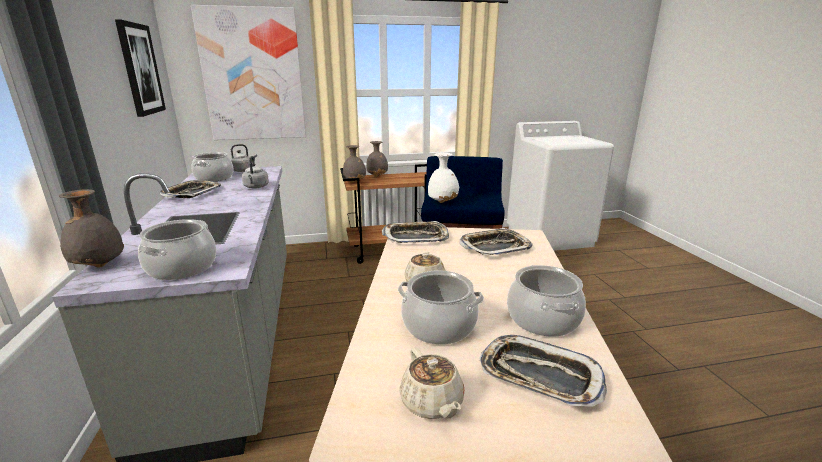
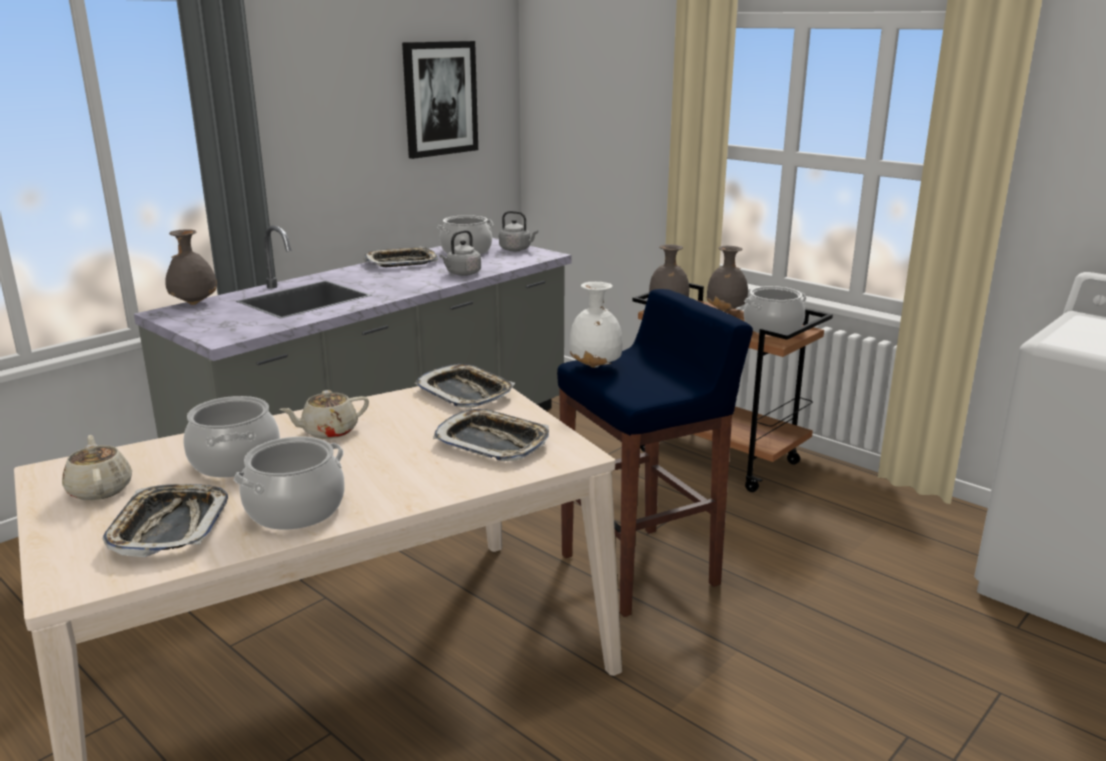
camera: 55 degrees right, 0 degrees up
(182, 267) = (213, 324): cooking pot -> cooking pot (772, 328)
(253, 75) = (605, 109): picture -> none
(432, 403) = (100, 489): beige teapot -> beige teapot turned 120 degrees clockwise

